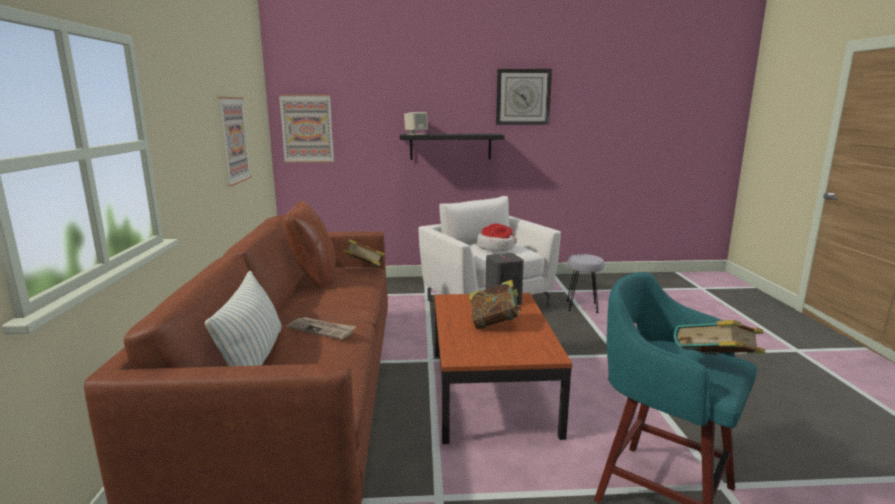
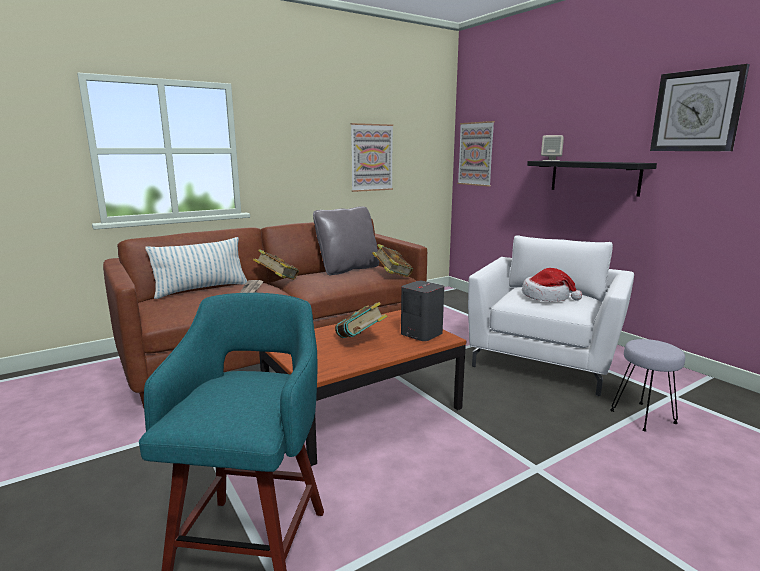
camera: 60 degrees right, 0 degrees up
(313, 278) = (348, 269): brown pillow -> grey pillow
(714, 366) = (219, 411): book -> book (277, 281)

